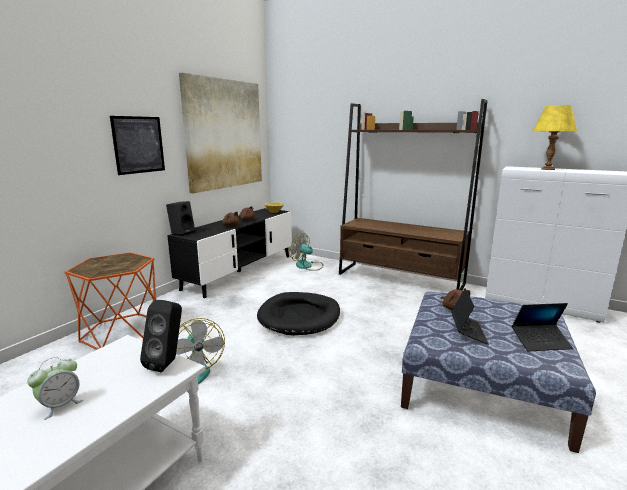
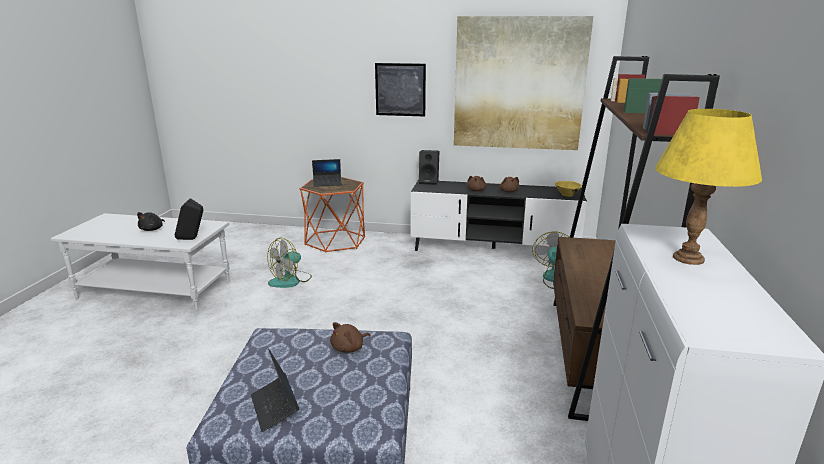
camera: 70 degrees right, 5 degrees up
(60, 405) = (152, 229): alarm clock -> black plush toy
(299, 316) = (409, 302): black dog bed -> none
(468, 332) = (290, 357): laptop -> laptop (327, 183)

